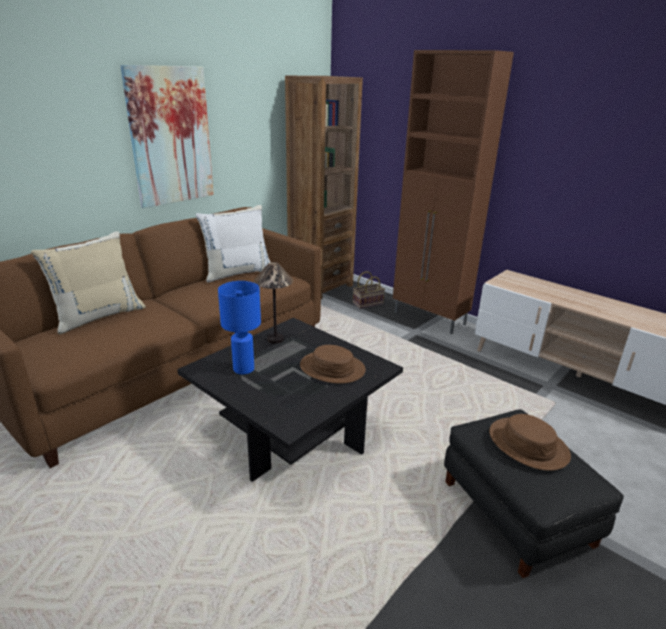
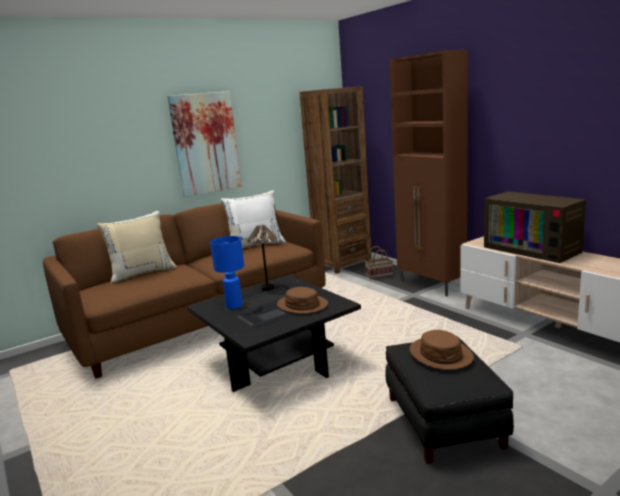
camera: 15 degrees right, 10 degrees down
(564, 294) = (533, 249): none -> television

